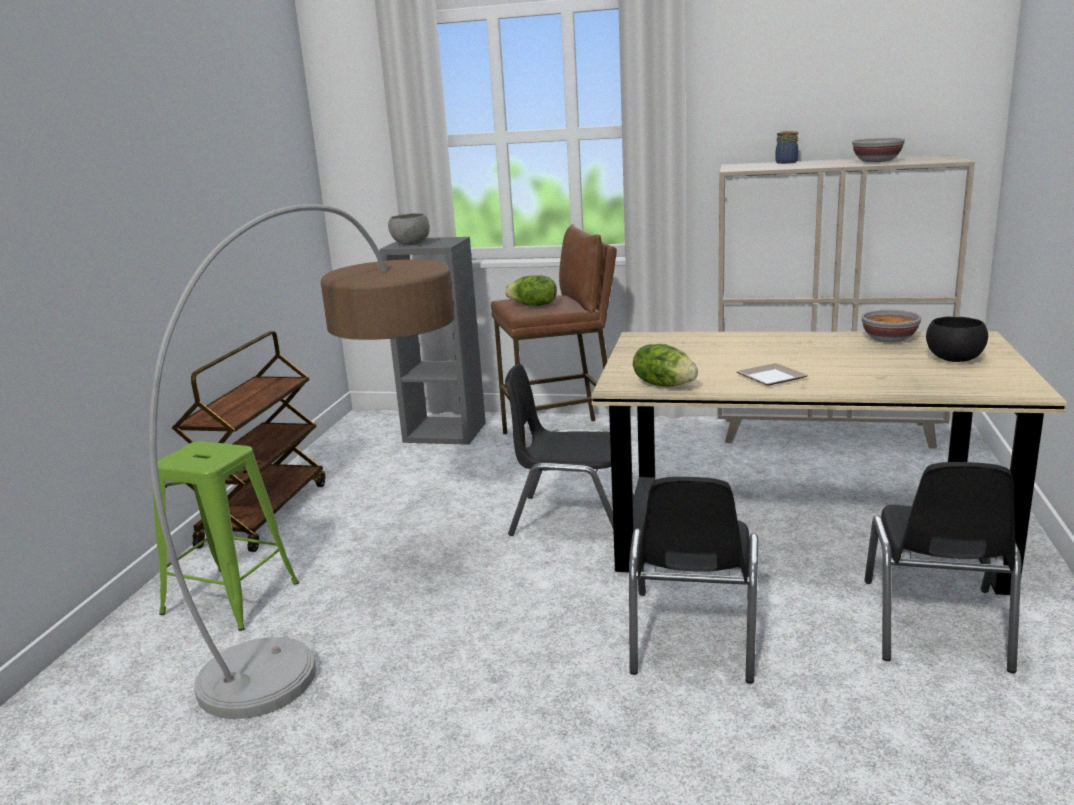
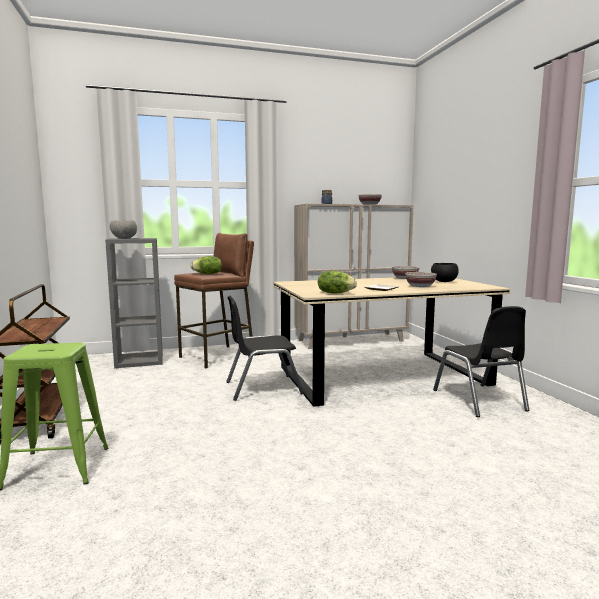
camera: 30 degrees left, 10 degrees down
(360, 601) = (167, 449): floor lamp -> none
(692, 635) = (384, 425): black chair -> none
(867, 374) = (420, 286): none -> bowl

